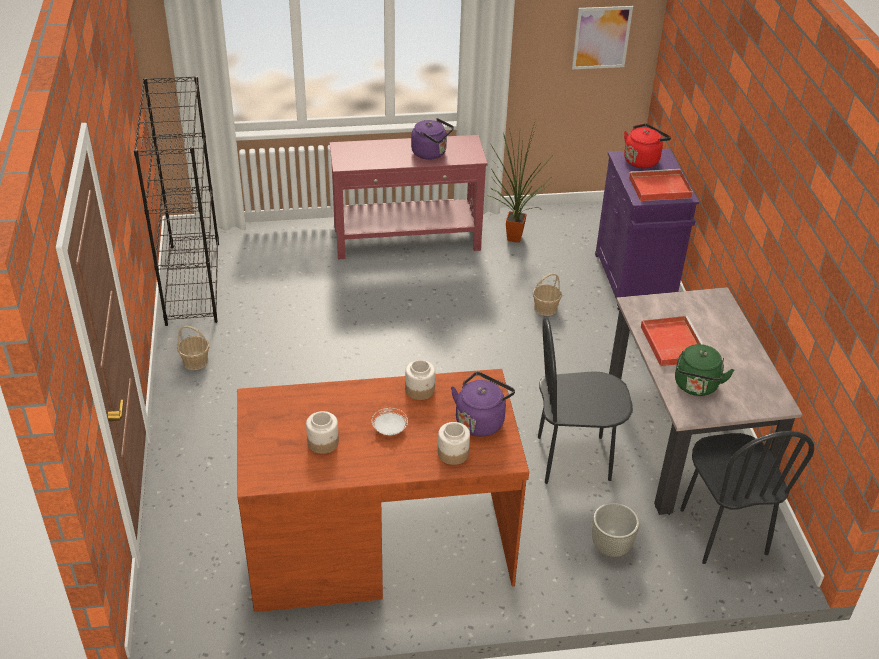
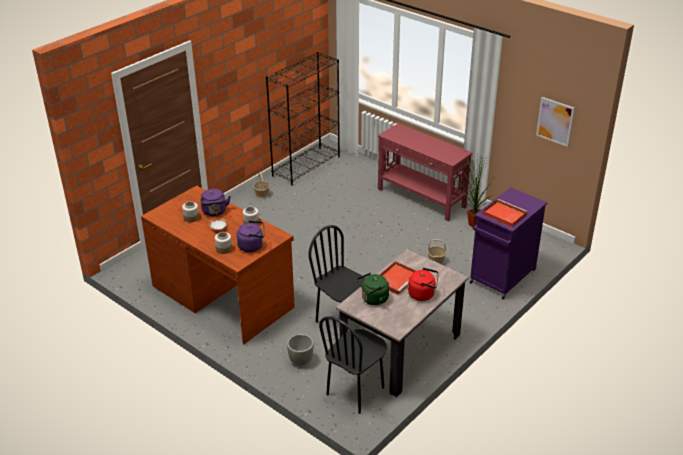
camera: 50 degrees right, 5 degrees down
(431, 153) = (434, 149): purple kettle -> purple kettle (214, 212)
(642, 160) = (520, 199): red kettle -> red kettle (423, 294)

